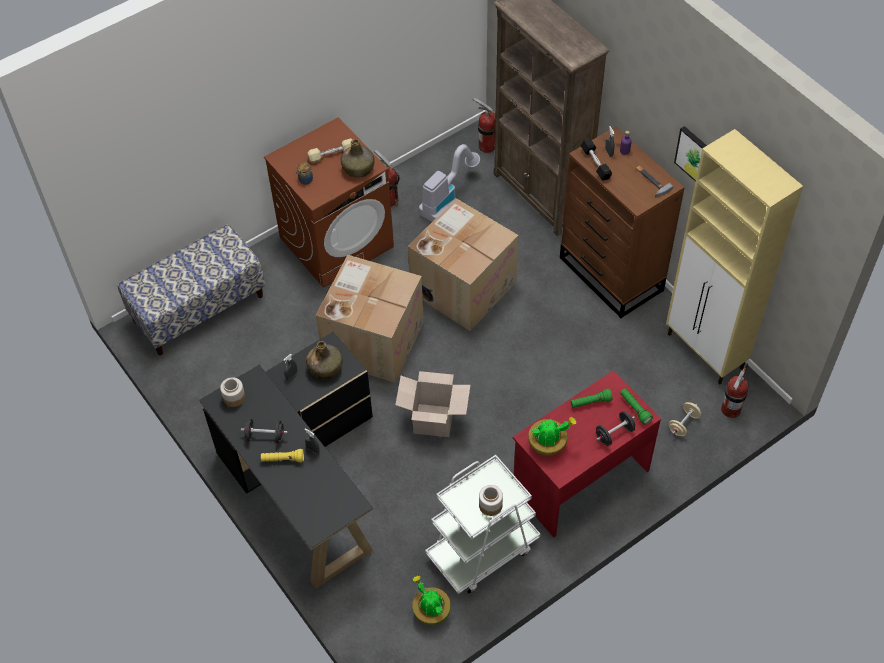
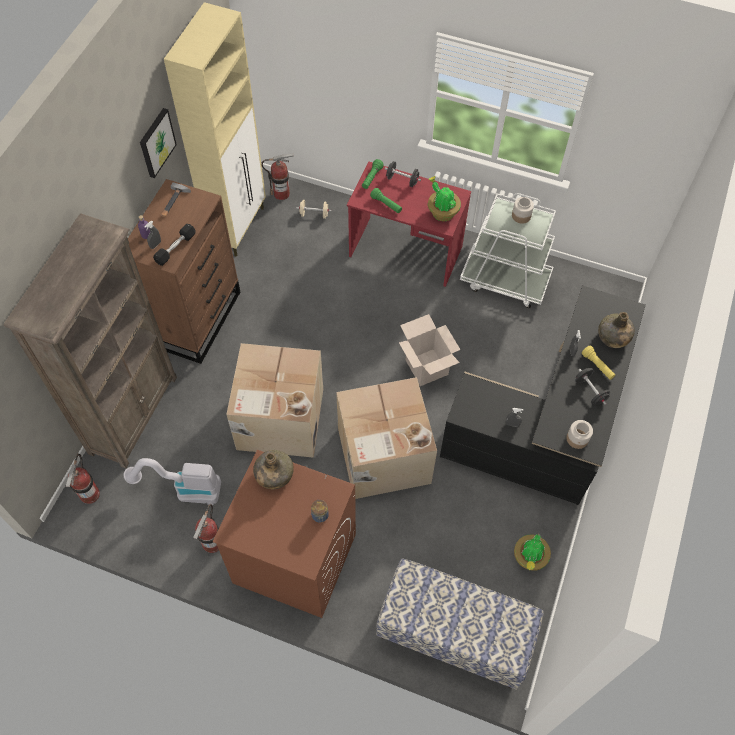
camera: 125 degrees left, 5 degrees up
(325, 367) = (485, 404): green bottle -> green bottle (612, 337)
(332, 155) = (271, 512): beige dumbbell -> none
(430, 611) = (572, 286): potted plant -> potted plant (529, 558)

